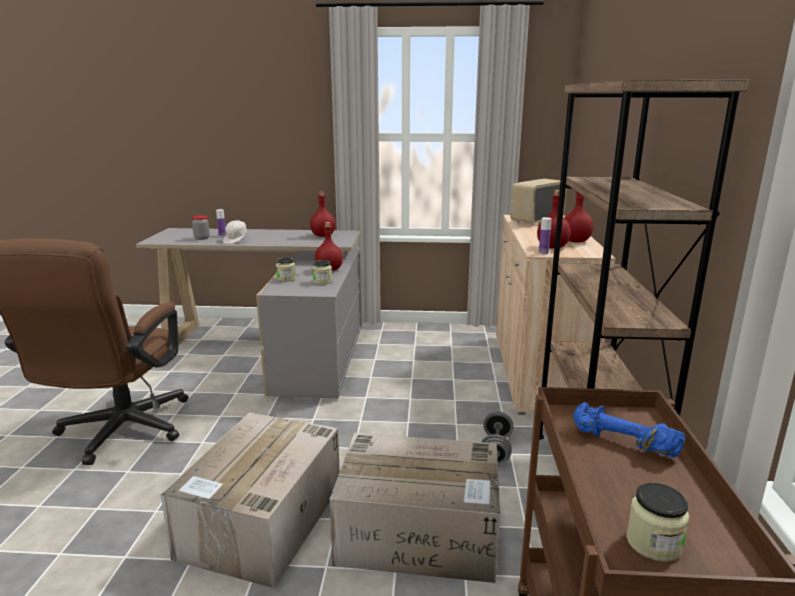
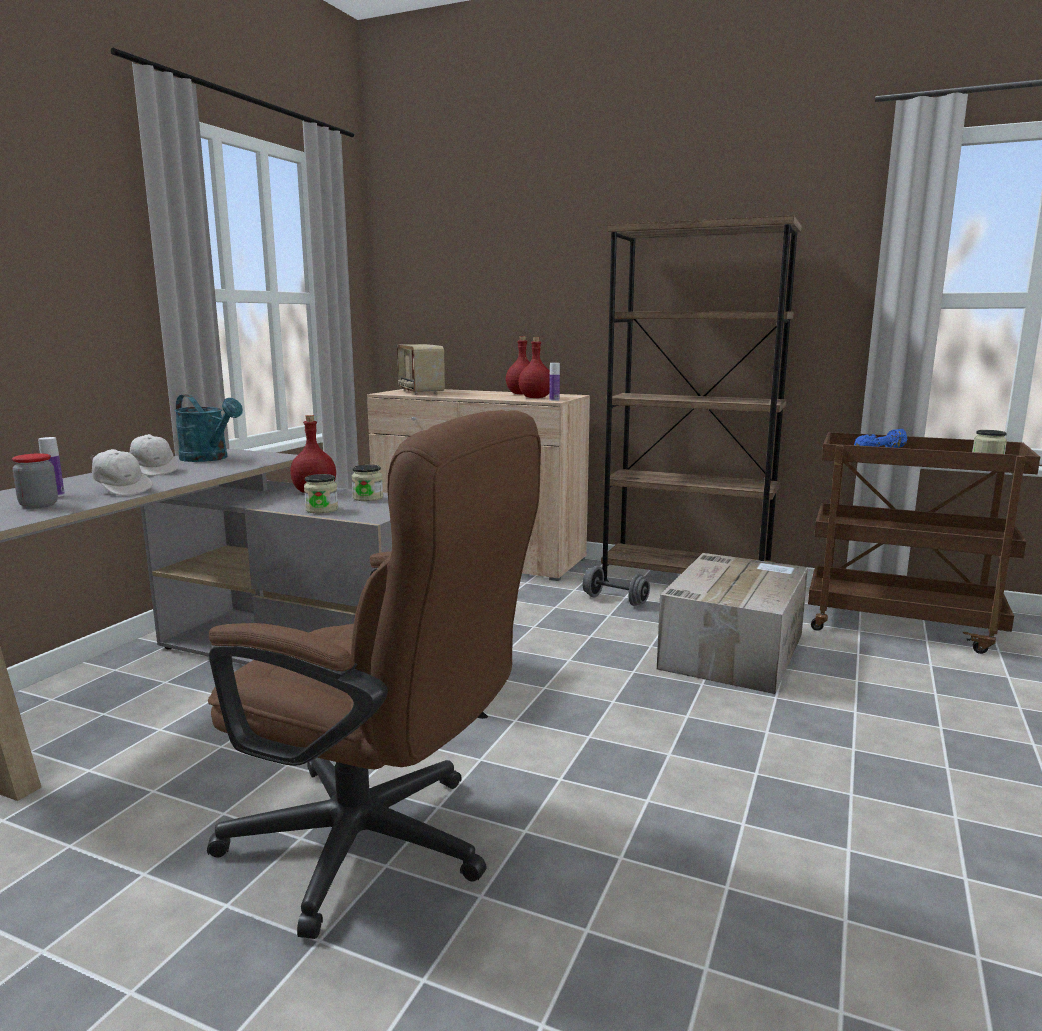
camera: 70 degrees left, 5 degrees down
(262, 521) = (694, 724): cardboard box -> none
(284, 235) = (155, 471): none -> white cap
(323, 235) = (209, 459): red bottle -> turquoise watering can

